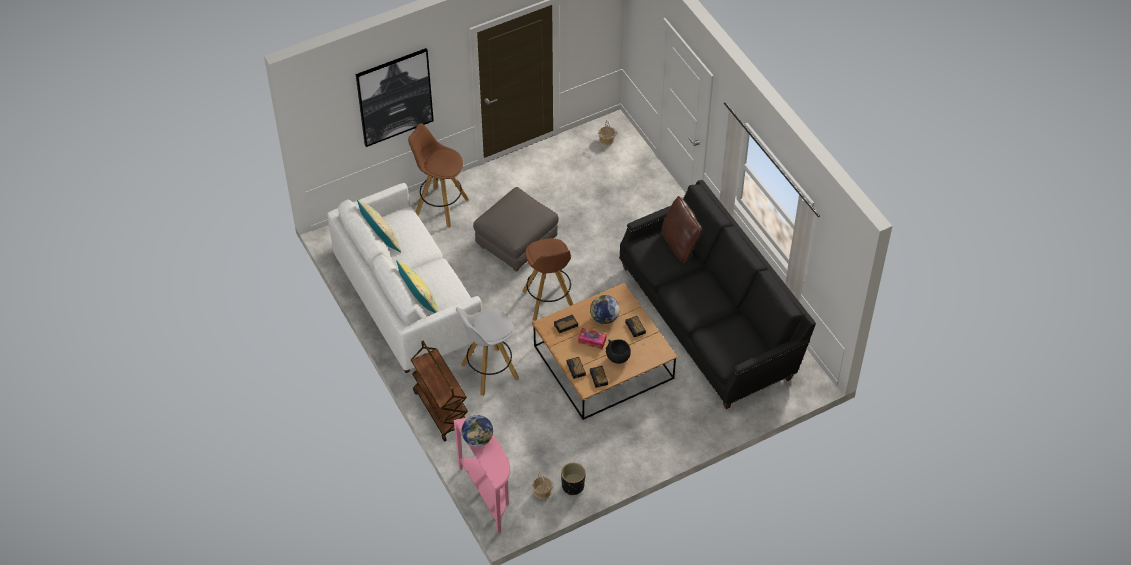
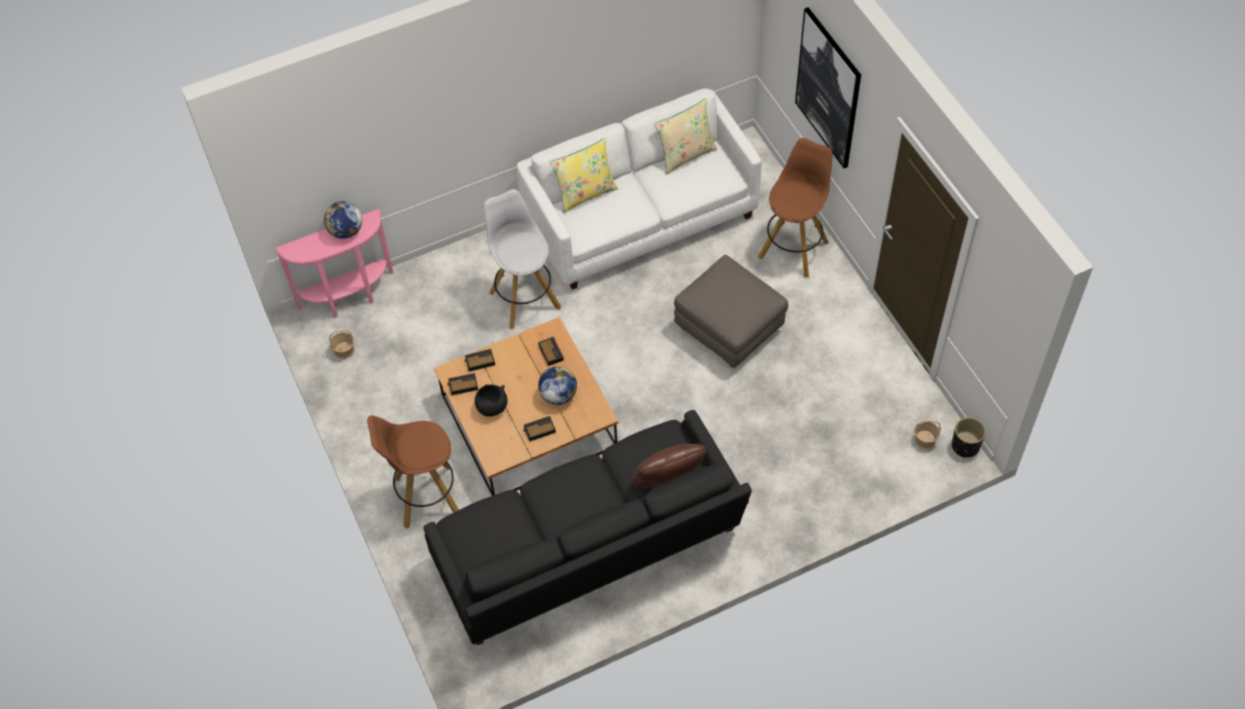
camera: 95 degrees right, 5 degrees up
(440, 410) = (473, 253): brown cart -> none
(549, 301) = (630, 363): brown stool -> brown stool (426, 497)
(573, 486) = (347, 381): black planter -> black planter (965, 446)
(592, 341) = (522, 380): tissue box -> none

